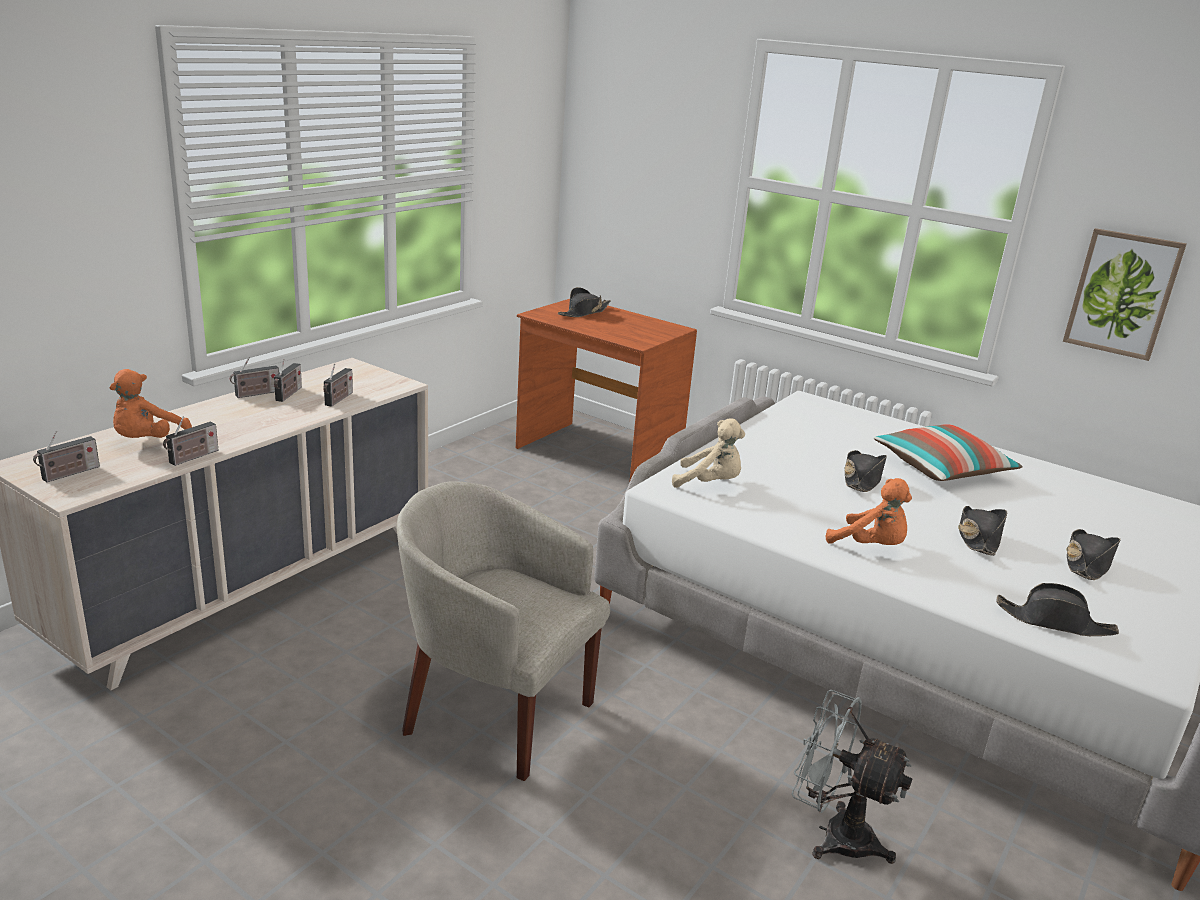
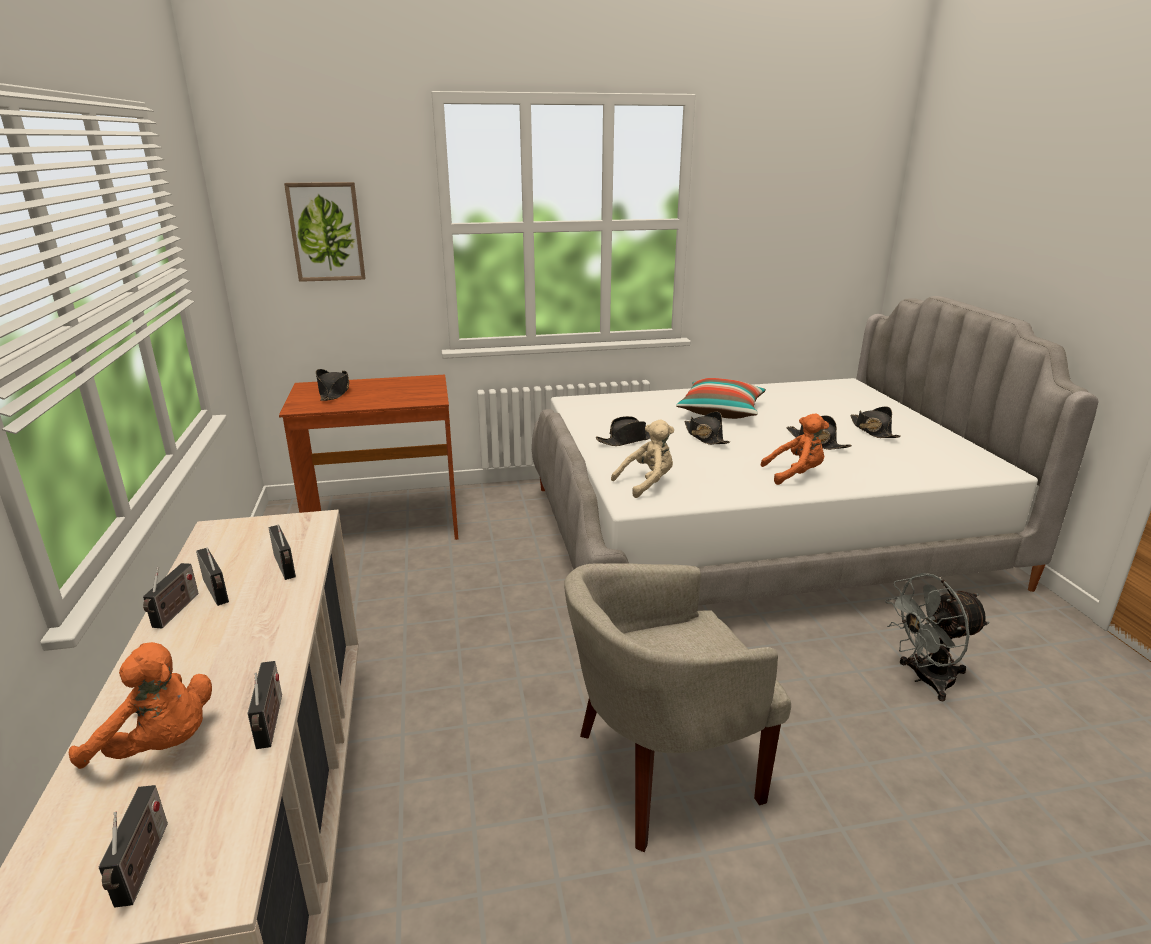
camera: 45 degrees left, 0 degrees up
(147, 441) = (160, 747): orange plush toy -> orange plush toy turned 45 degrees counterclockwise
(1054, 622) = (930, 468): black hat -> black hat (628, 440)
(1122, 294) = (757, 255): picture -> picture (326, 232)

